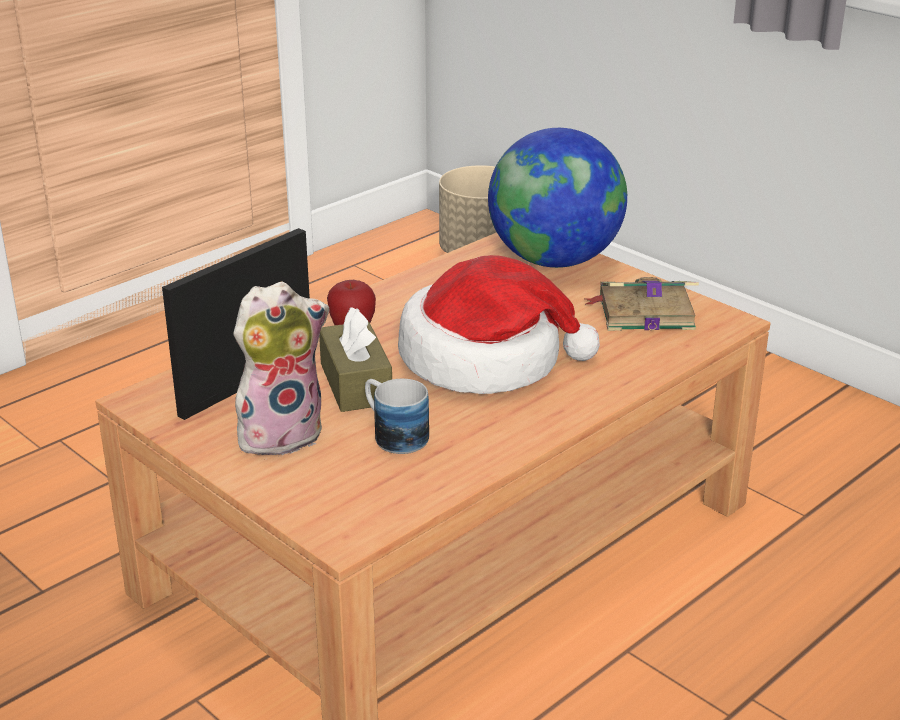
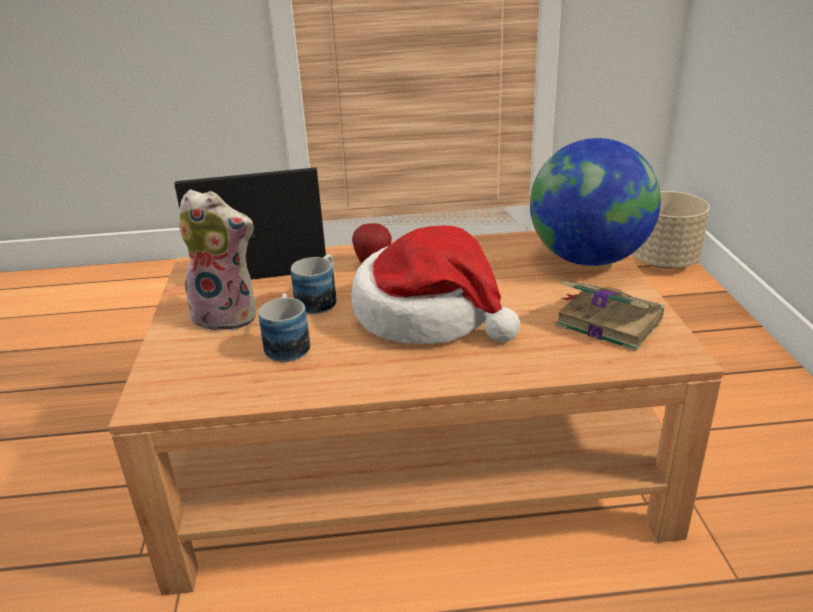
camera: 40 degrees right, 0 degrees up
(355, 383) = (320, 299): brown tissue box -> mug

